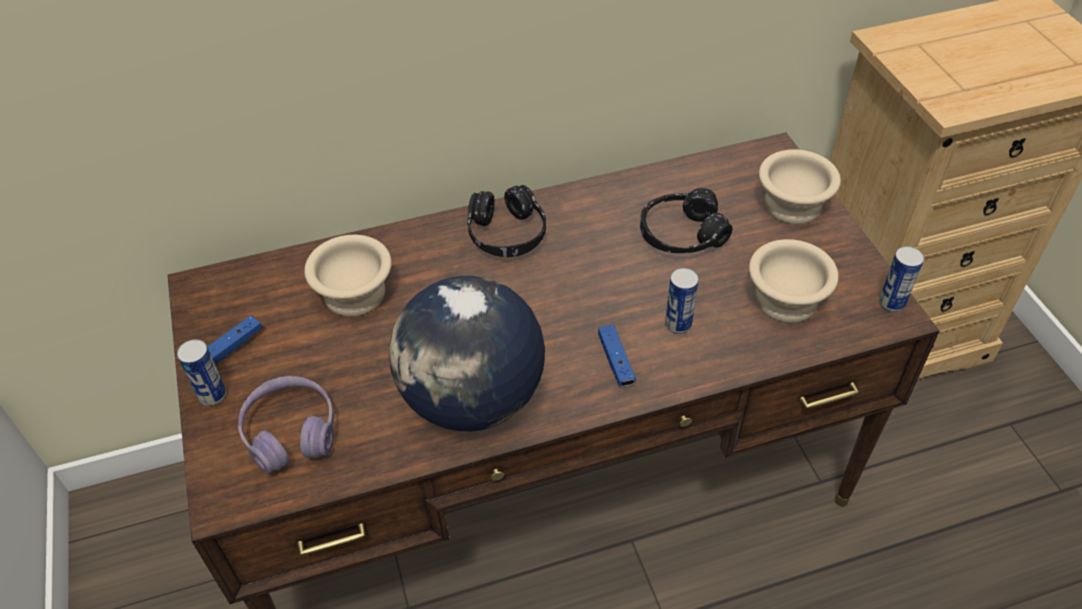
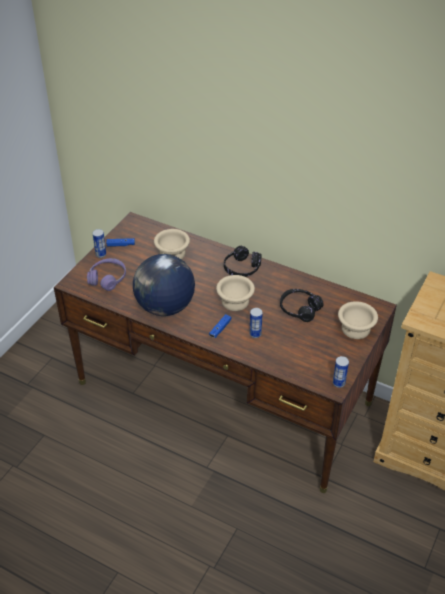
camera: 45 degrees right, 5 degrees down
(783, 298) = (302, 353): beige bowl -> beige bowl (235, 300)

